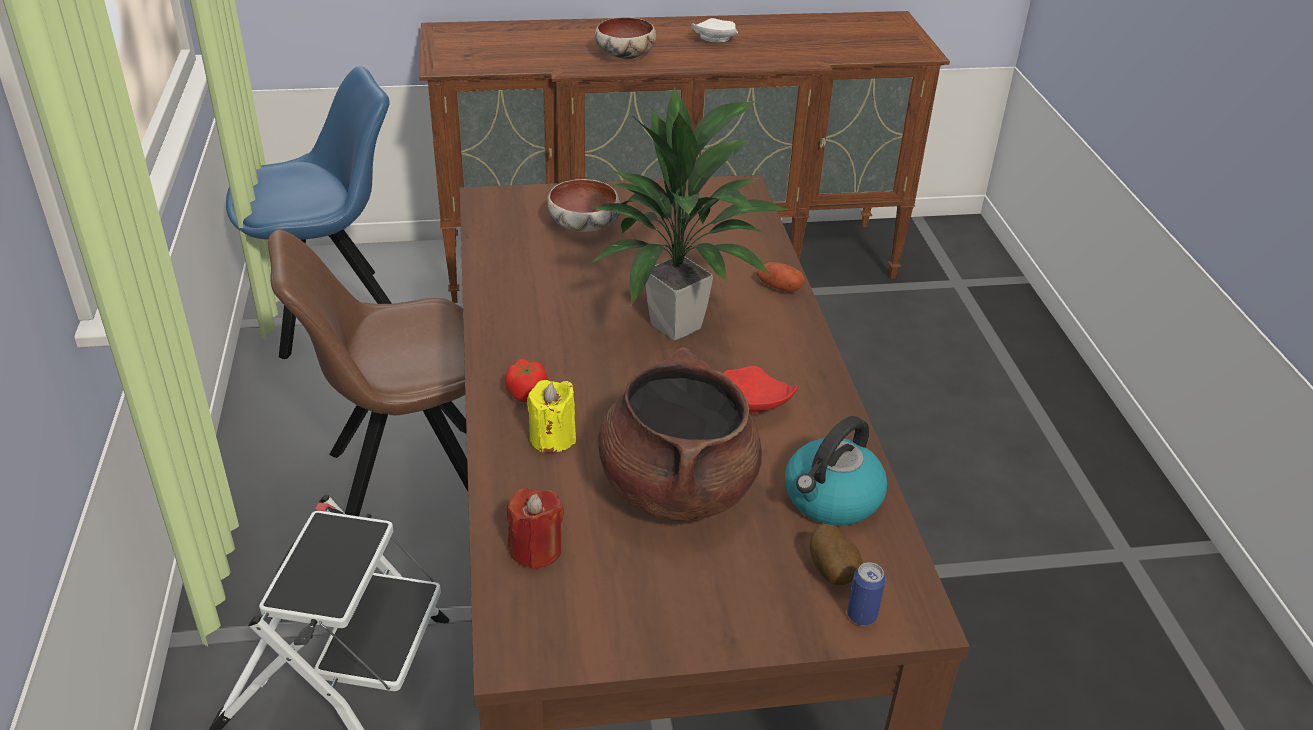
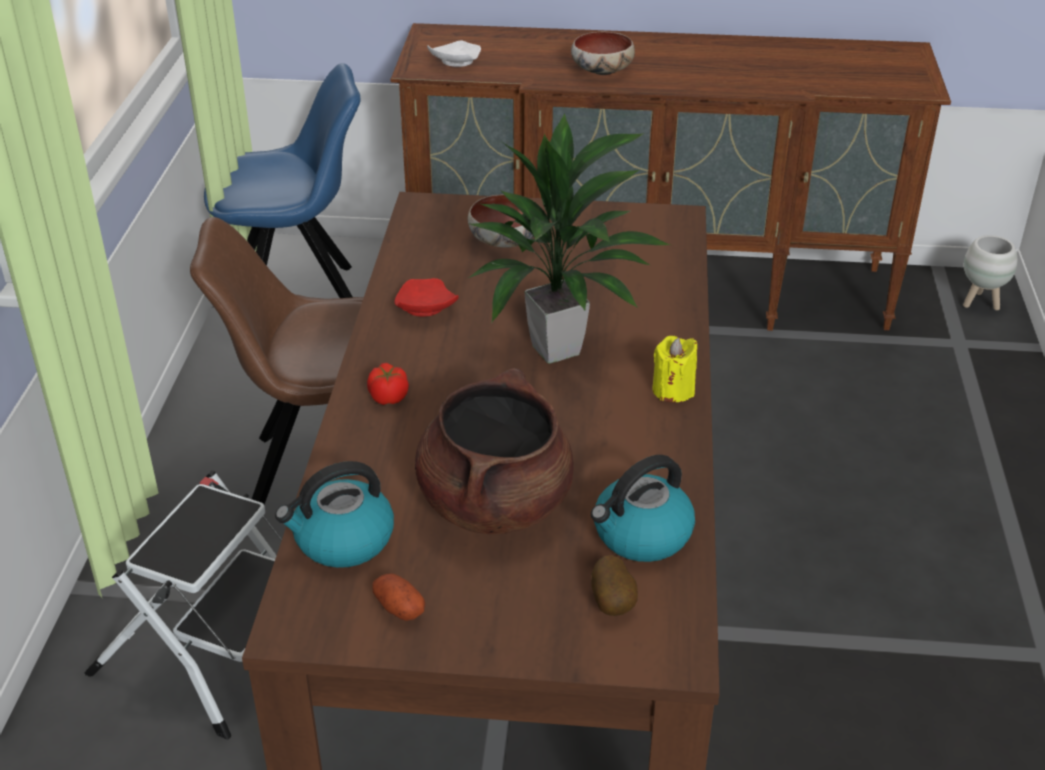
camera: 15 degrees right, 0 degrees up
(535, 550) = (342, 541): red candle -> kettle
(552, 438) = (396, 441): yellow candle -> yellow candle (673, 390)
(714, 39) = (702, 59): white plate -> white plate (455, 62)
(752, 404) = (601, 434): red plate -> red plate (424, 309)
(779, 287) = (675, 322): potato -> potato (399, 607)
(861, 615) = (624, 647): can -> none
(964, 246) = (980, 303): none -> white planter

